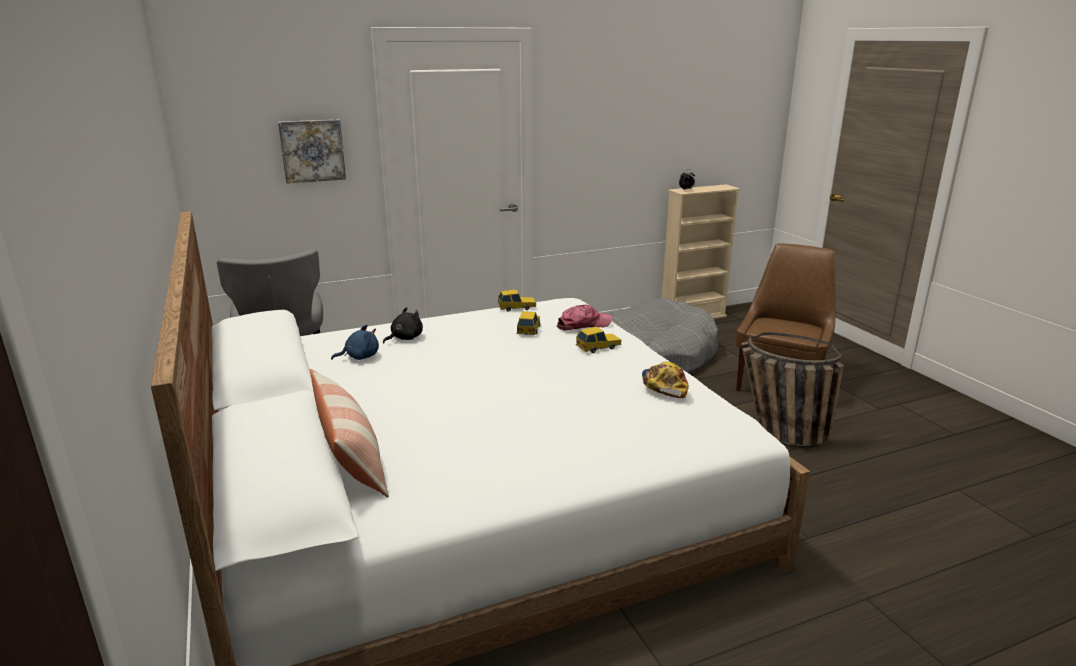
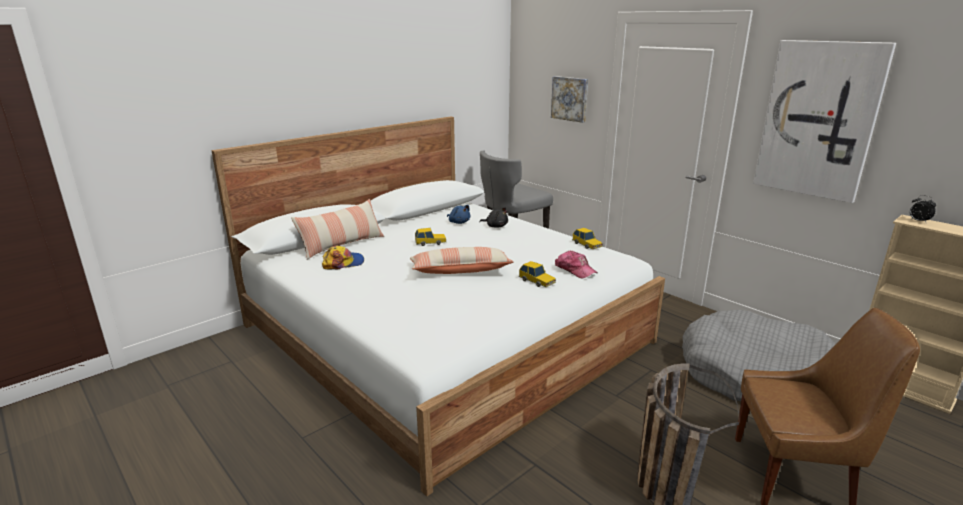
camera: 70 degrees right, 0 degrees up
(528, 329) = (548, 255): toy car -> toy car (430, 242)
(541, 380) = (460, 271): none -> pillow
(602, 127) = (818, 120): none -> picture
(663, 385) = (474, 309): cap -> cap (343, 263)

